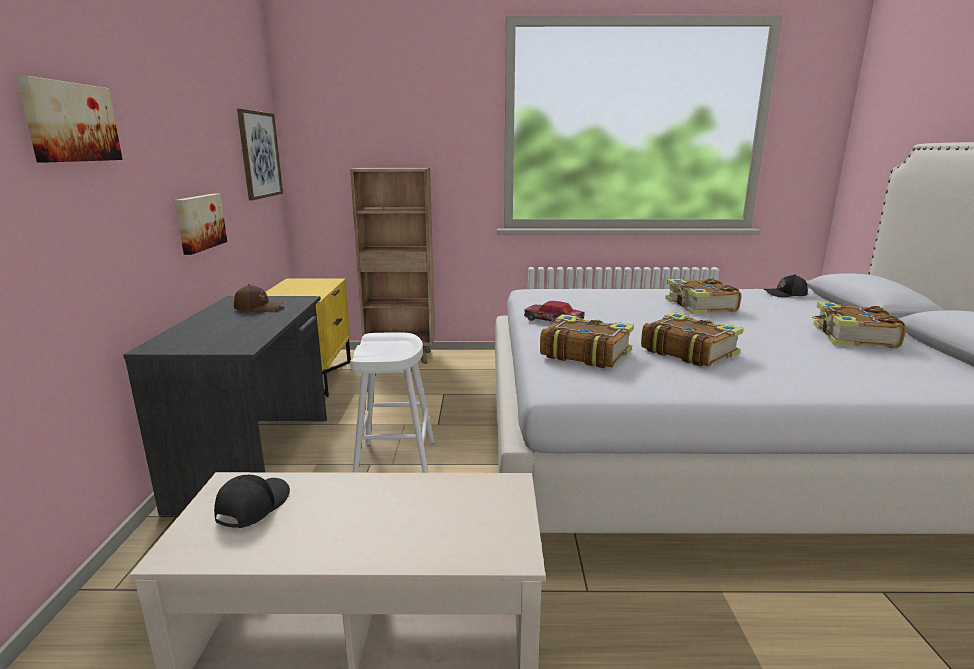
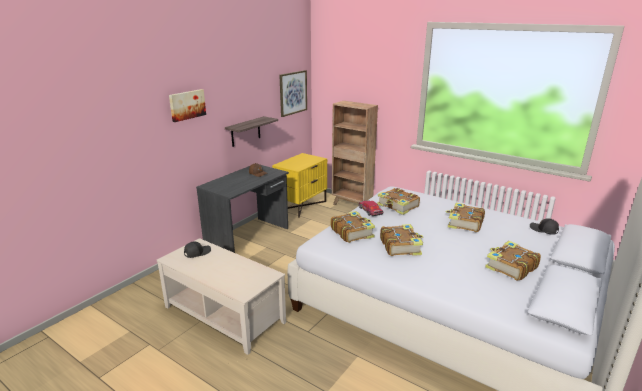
camera: 35 degrees right, 5 degrees up
(199, 222) = (245, 131): picture -> shelf
(396, 464) = (294, 257): white stool -> none
(582, 306) = (398, 206): none -> book

